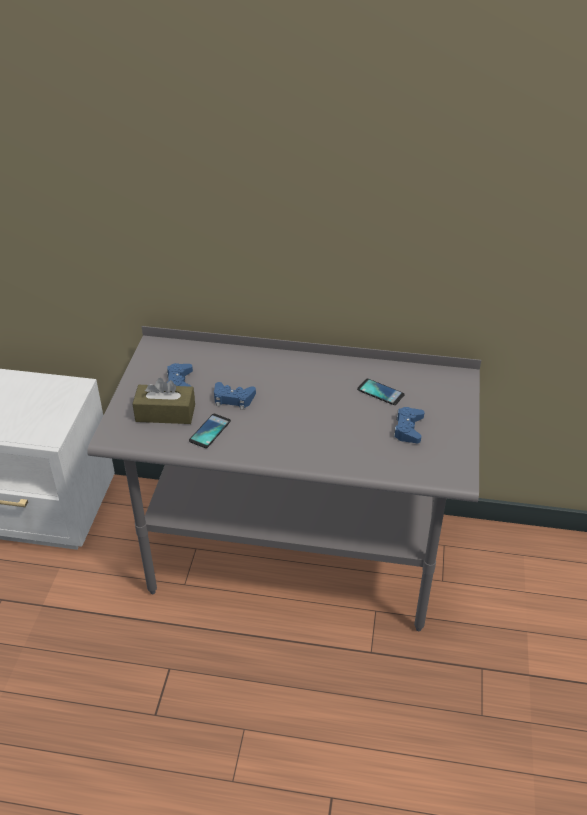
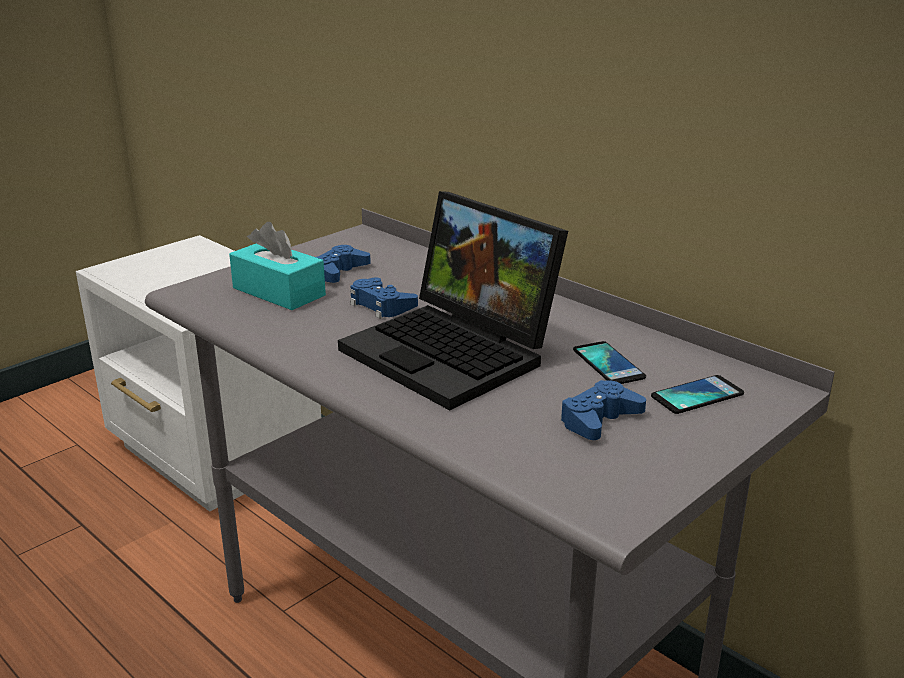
camera: 35 degrees right, 15 degrees down
(165, 413) = (279, 292): brown tissue box -> turquoise tissue box
(210, 431) = (304, 324): phone -> phone (697, 396)
(307, 416) = (456, 353): none -> laptop

